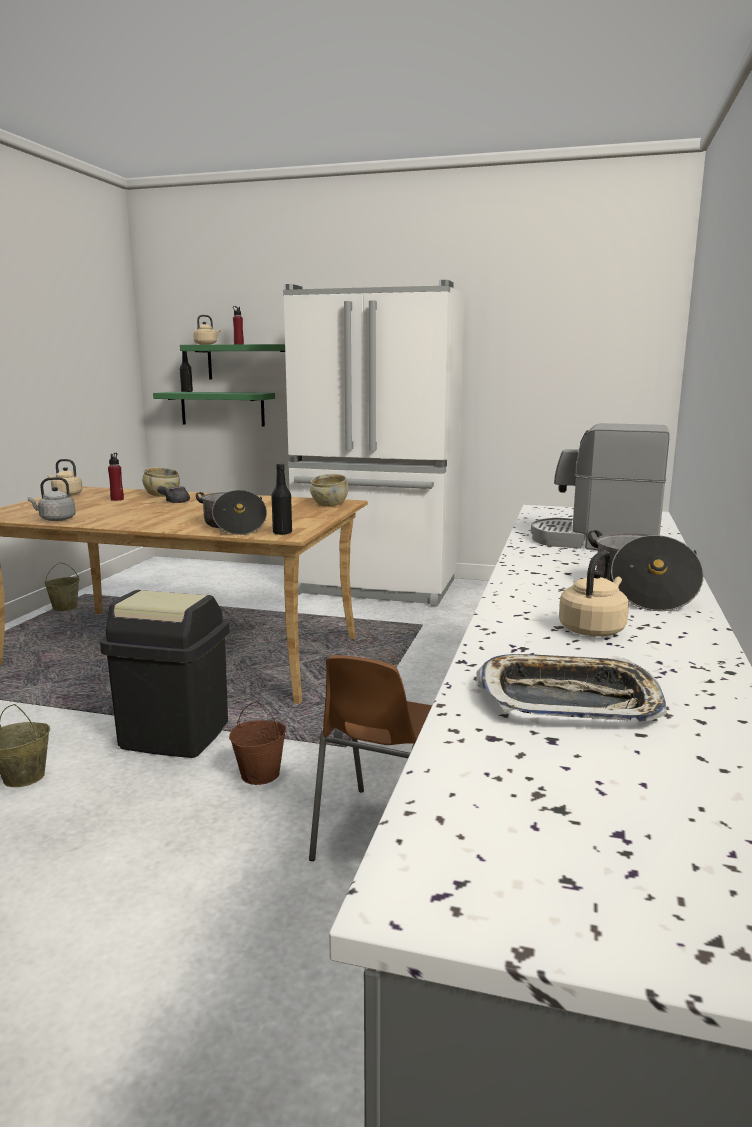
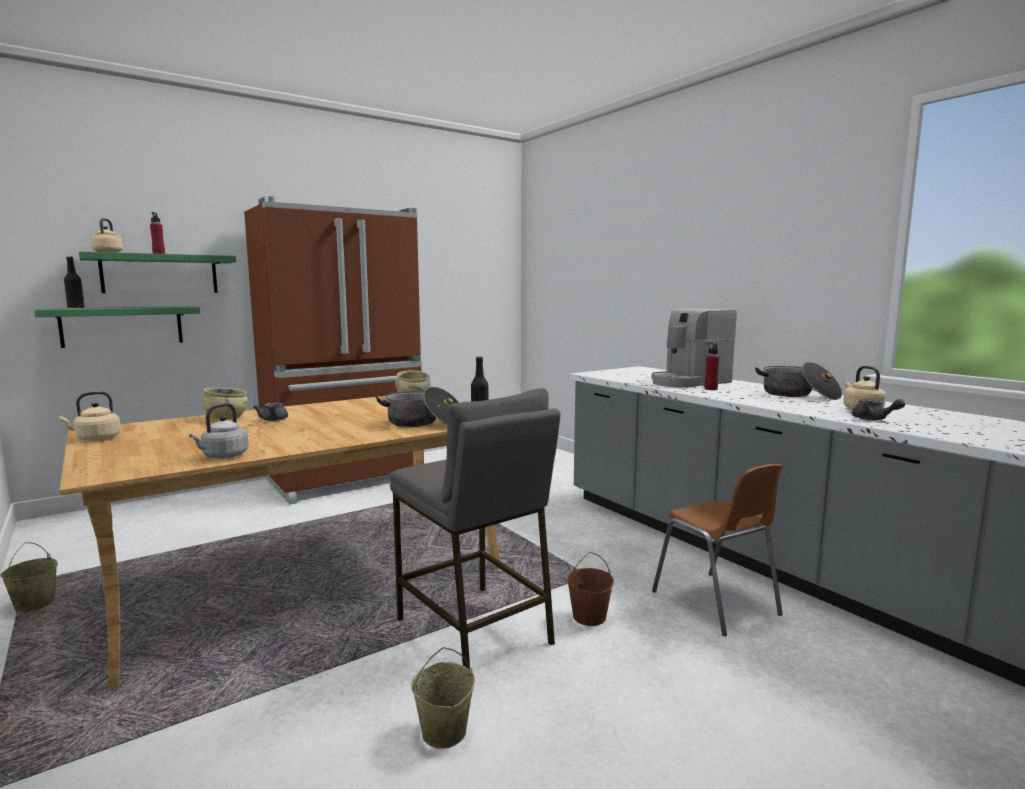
camera: 50 degrees left, 5 degrees down
(117, 499) = (194, 430): red bottle -> red bottle (710, 389)
(174, 735) = (474, 631): black trash can -> grey stool
(376, 588) = (347, 480): white fridge -> brown fridge
(523, 641) = (873, 419): none -> grey teapot
(569, 699) = (967, 429): tray -> none

